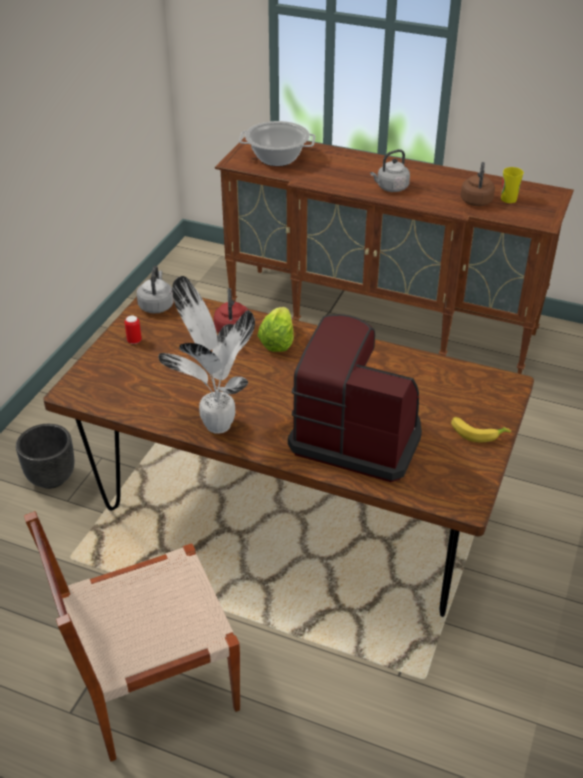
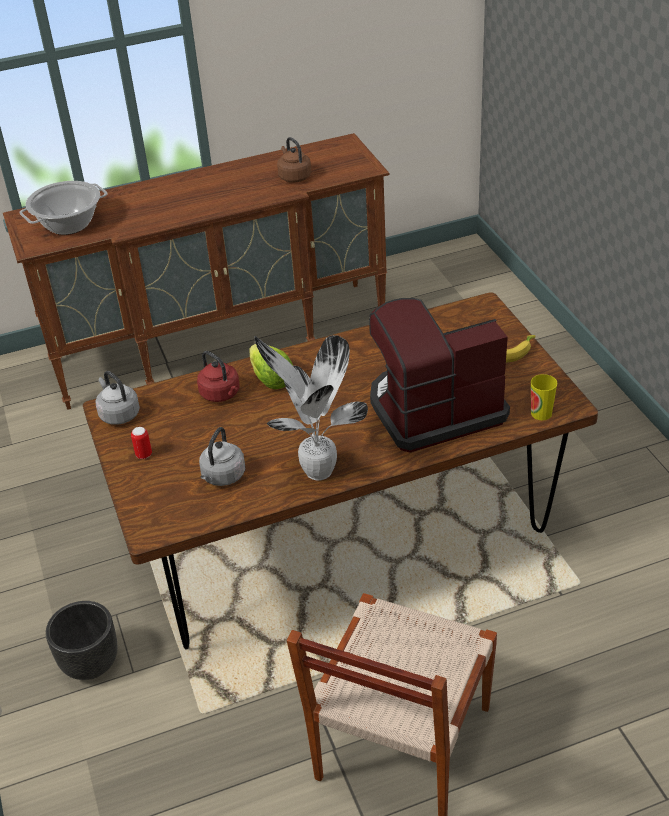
camera: 40 degrees left, 0 degrees up
(390, 188) = (210, 200): grey kettle -> grey kettle (222, 477)
(508, 199) = (317, 163): cup -> cup (541, 413)

